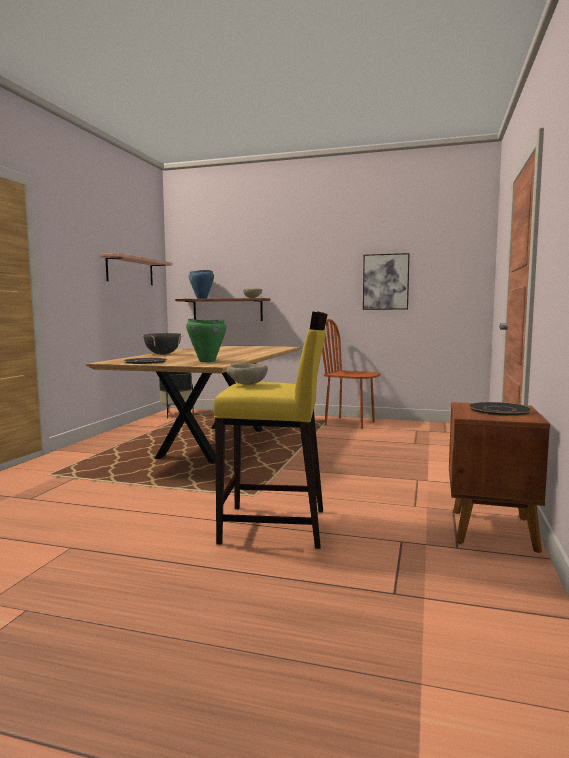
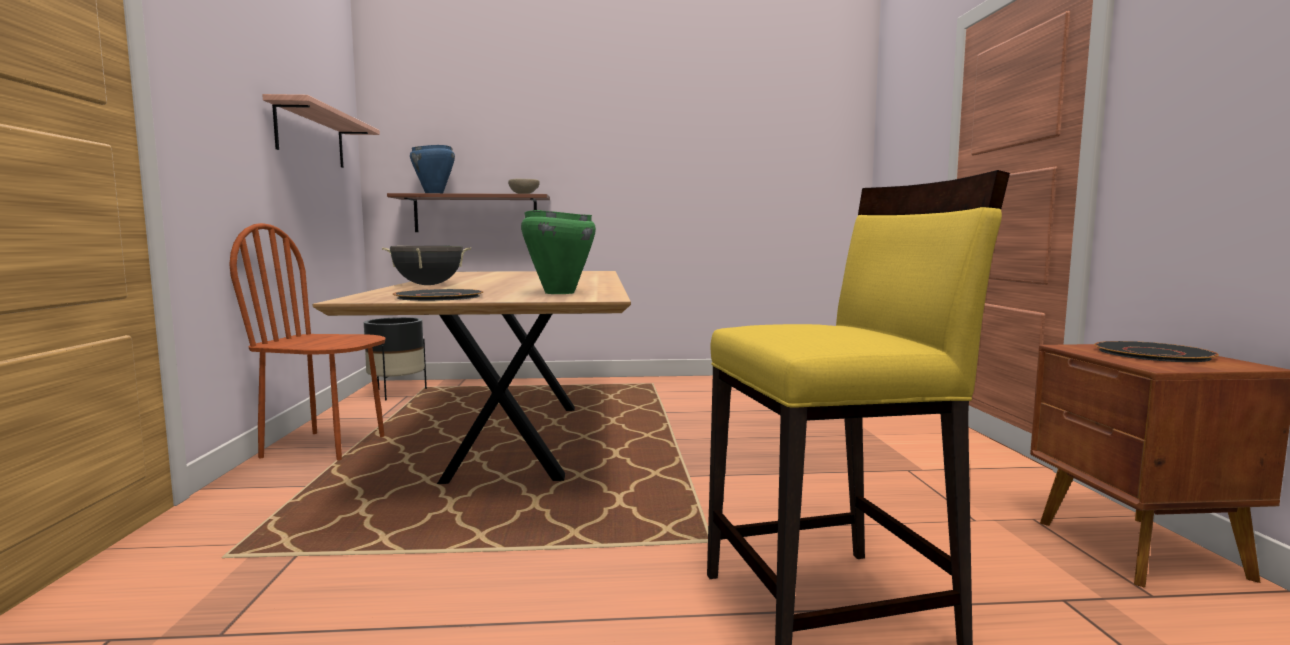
camera: 20 degrees left, 0 degrees up
(246, 384) = (790, 330): beige bowl -> none
(350, 423) = (689, 385): brown chair -> brown chair (325, 446)
(385, 282) = (728, 175): picture -> none

